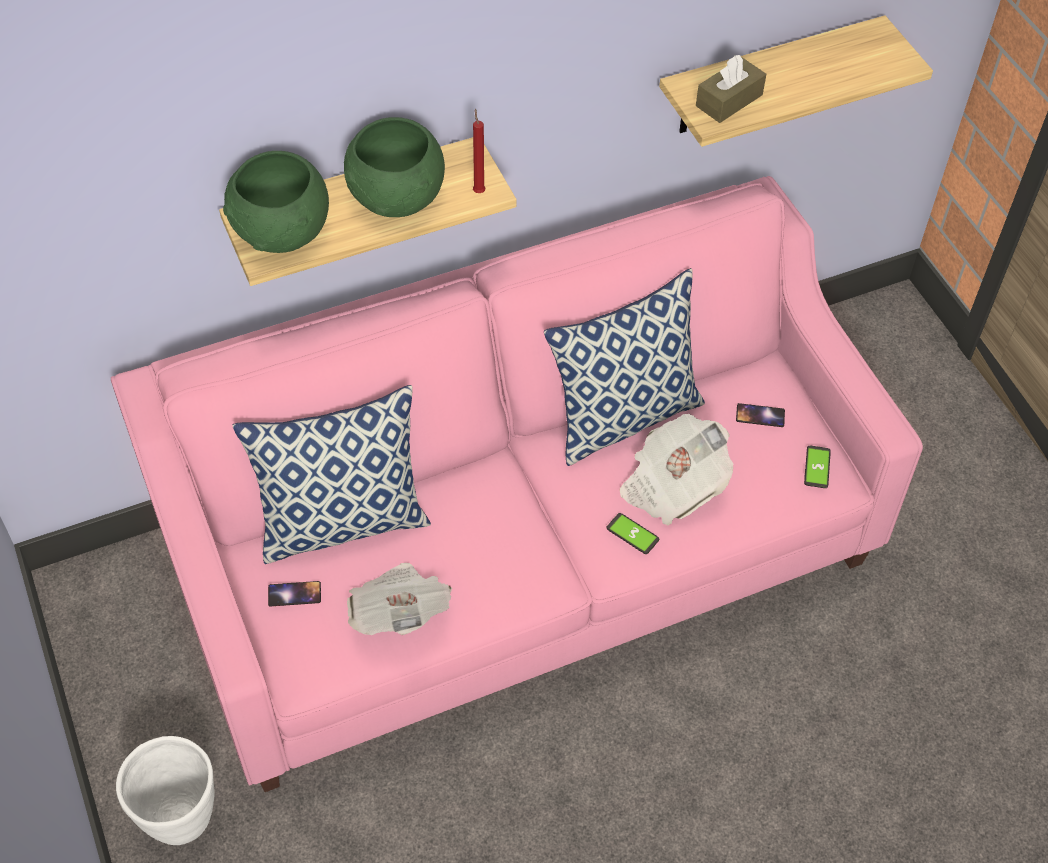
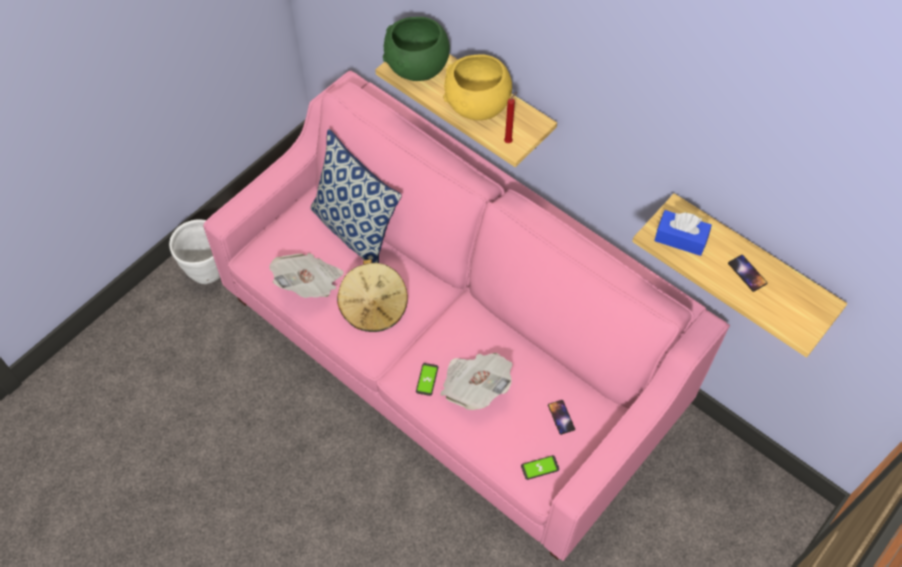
camera: 65 degrees right, 5 degrees up
(294, 594) = (298, 230): phone -> phone (747, 273)
(397, 199) = (476, 106): green bowl -> yellow bowl
(486, 550) = (374, 308): none -> beige hat
(623, 415) = (513, 338): pillow -> none
(729, 100) = (680, 238): brown tissue box -> blue tissue box

